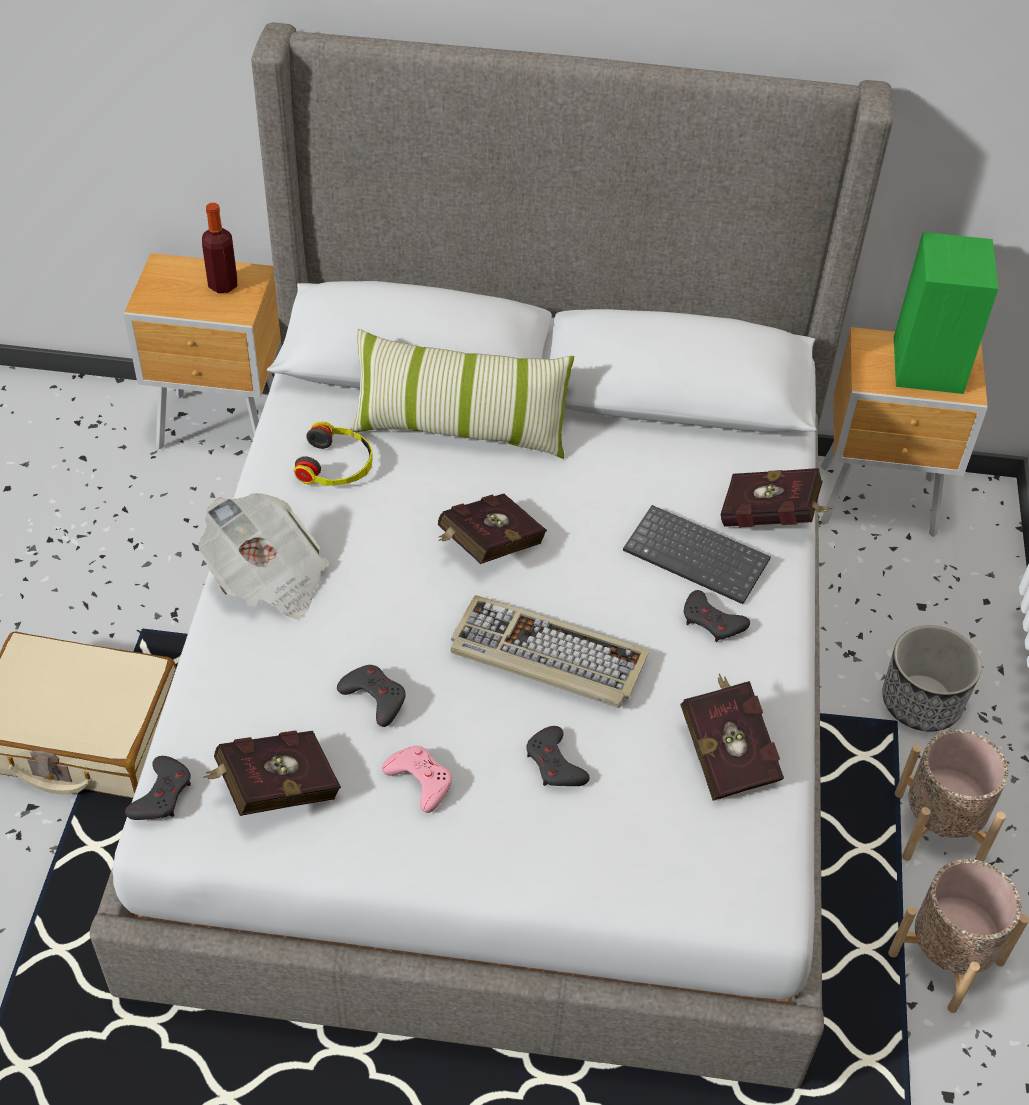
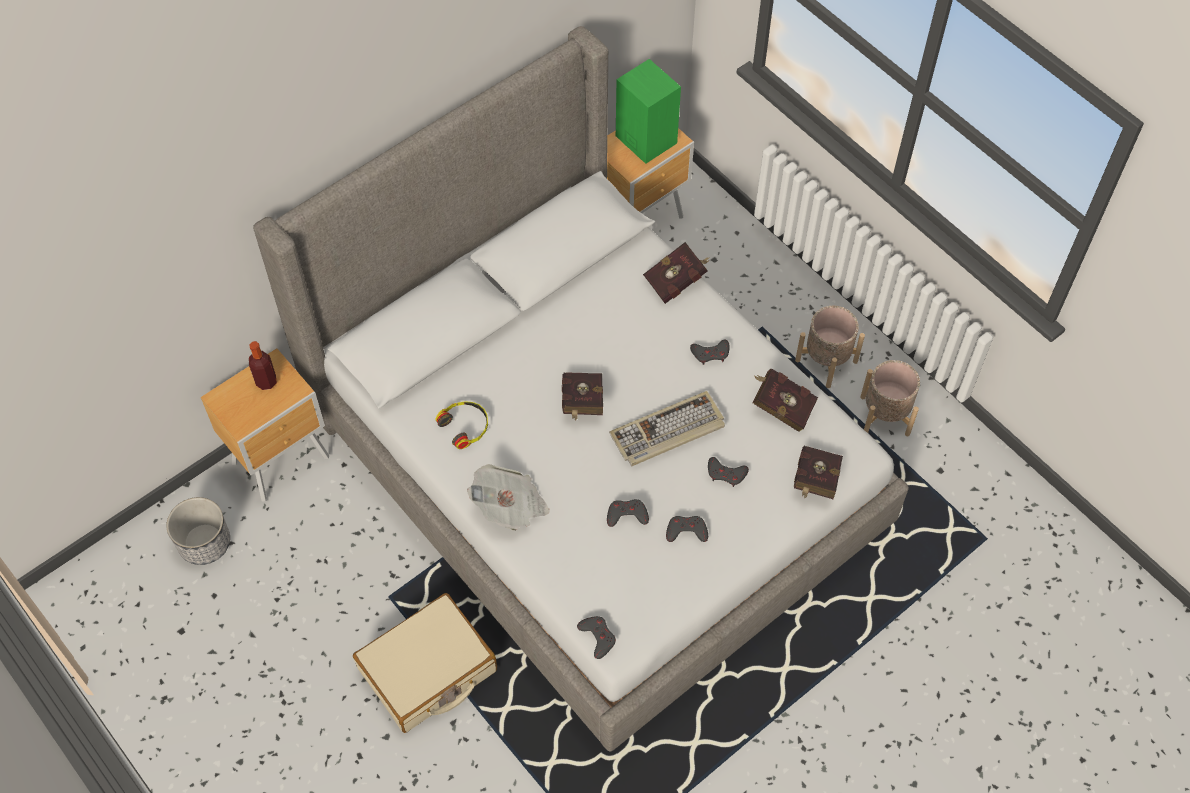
camera: 45 degrees left, 10 degrees up
(274, 789) = (639, 590): red book -> red book (814, 482)
(420, 780) = (686, 531): pink game controller -> grey game controller
(460, 429) = (495, 357): pillow -> none
(698, 556) = (670, 327): keyboard -> none
(921, 703) = (762, 308): planter -> planter (205, 543)

